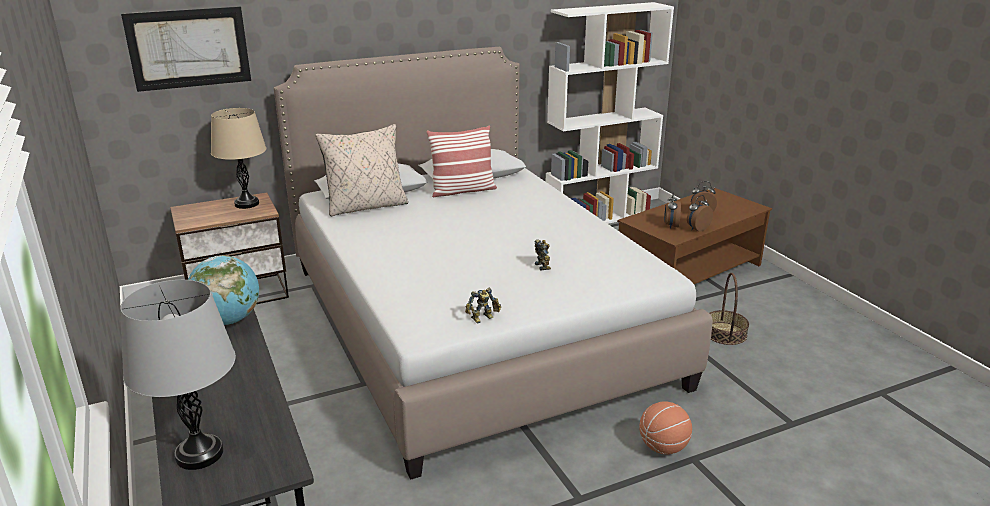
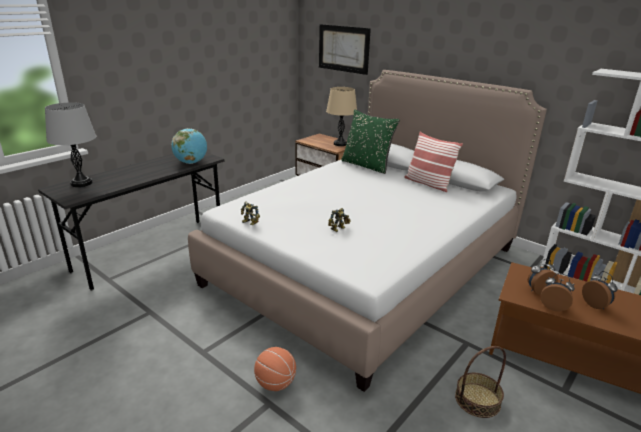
camera: 65 degrees right, 0 degrees up
(366, 206) = (366, 165): beige pillow -> green pillow

